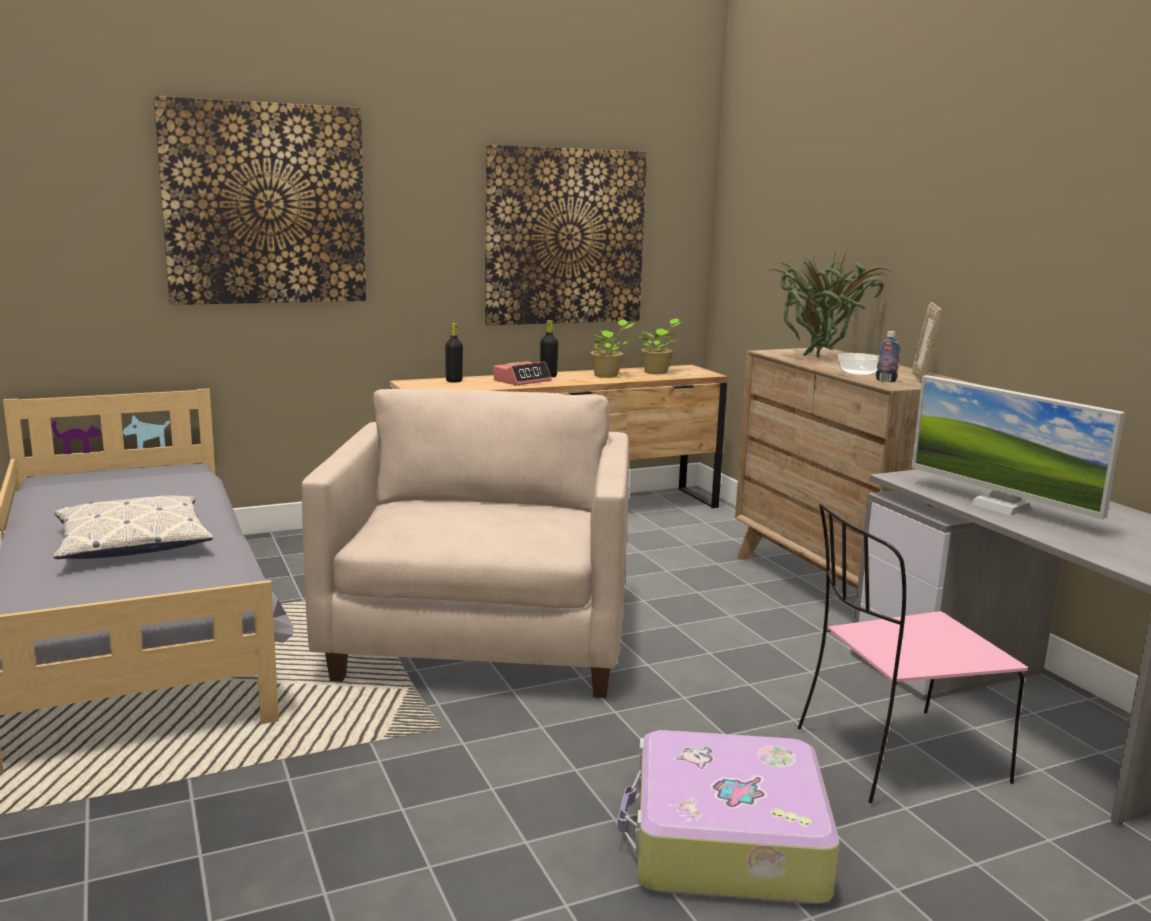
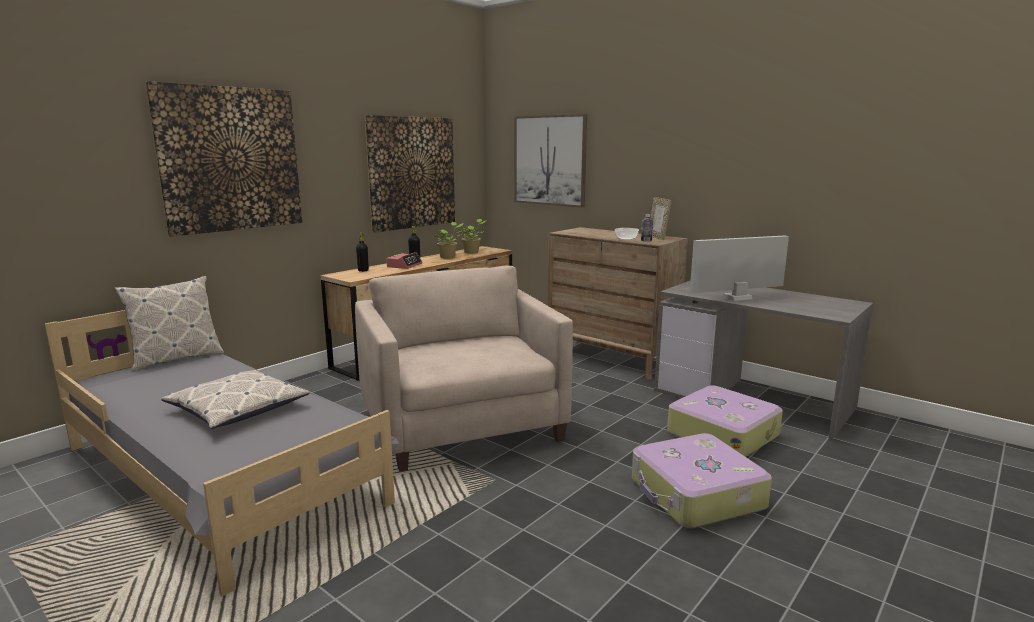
camera: 25 degrees left, 0 degrees up
(155, 469) = (176, 359): none -> pillow
(794, 227) = (550, 160): none -> picture
(822, 358) = (593, 233): potted plant -> none
(895, 756) = (722, 433): pink chair -> suitcase
(1000, 506) = (737, 297): monitor -> monitor turned 135 degrees clockwise

